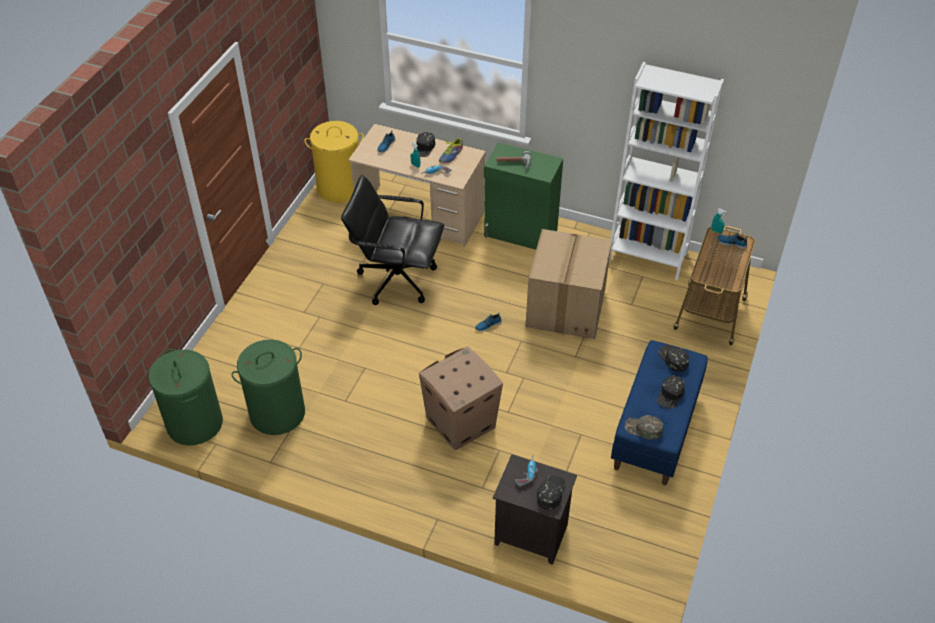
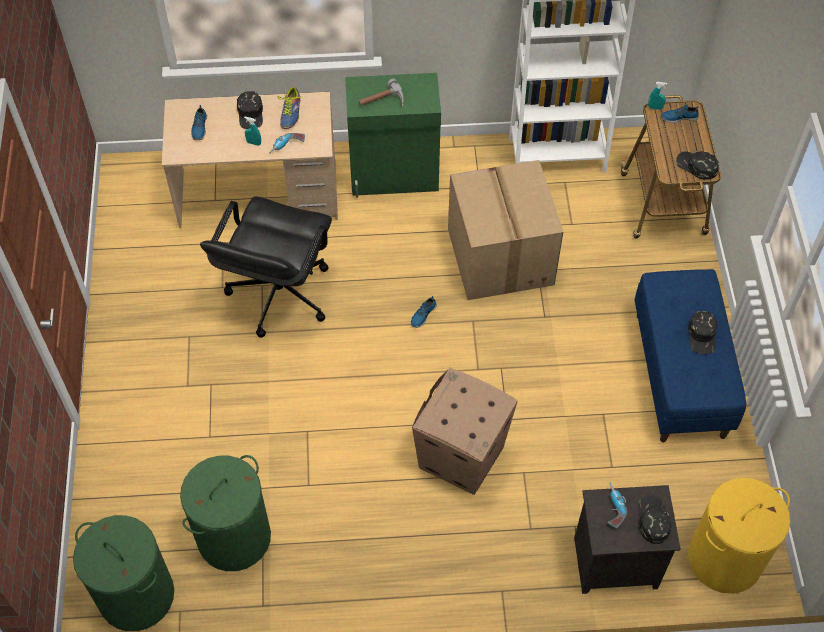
camera: 25 degrees left, 10 degrees up
(339, 188) = (133, 193): yellow laundry basket -> yellow laundry basket (725, 559)
(396, 279) = (278, 294): black office chair -> black office chair turned 60 degrees counterclockwise
(643, 429) = (696, 391): green cap -> none
(673, 359) = (681, 288): black cap -> black cap (696, 166)

